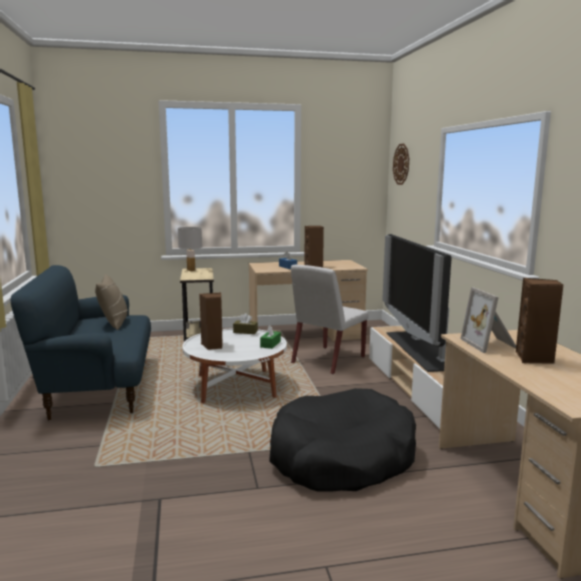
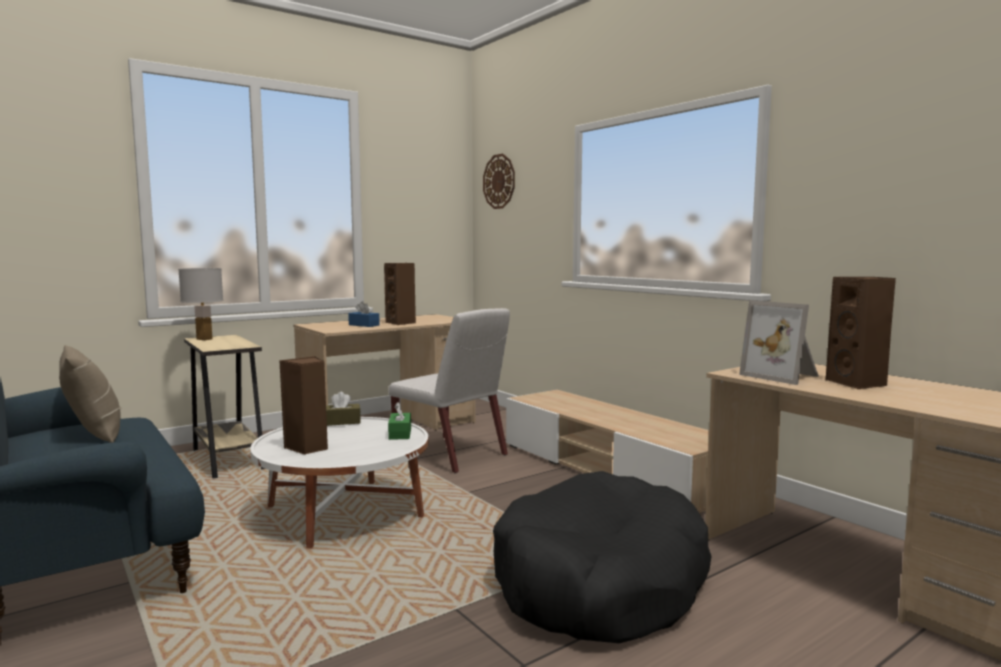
camera: 25 degrees left, 5 degrees down
(327, 360) = (451, 454): white chair -> white chair turned 60 degrees counterclockwise
(422, 350) = (604, 415): television -> none

